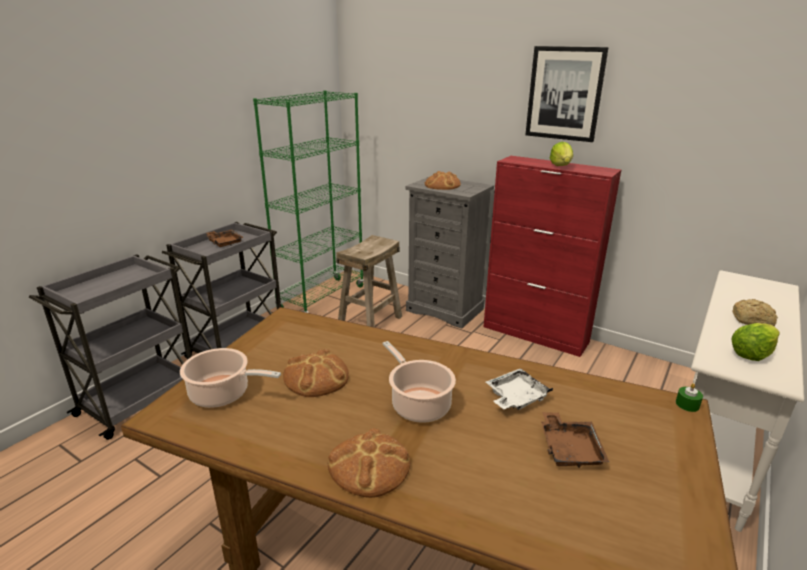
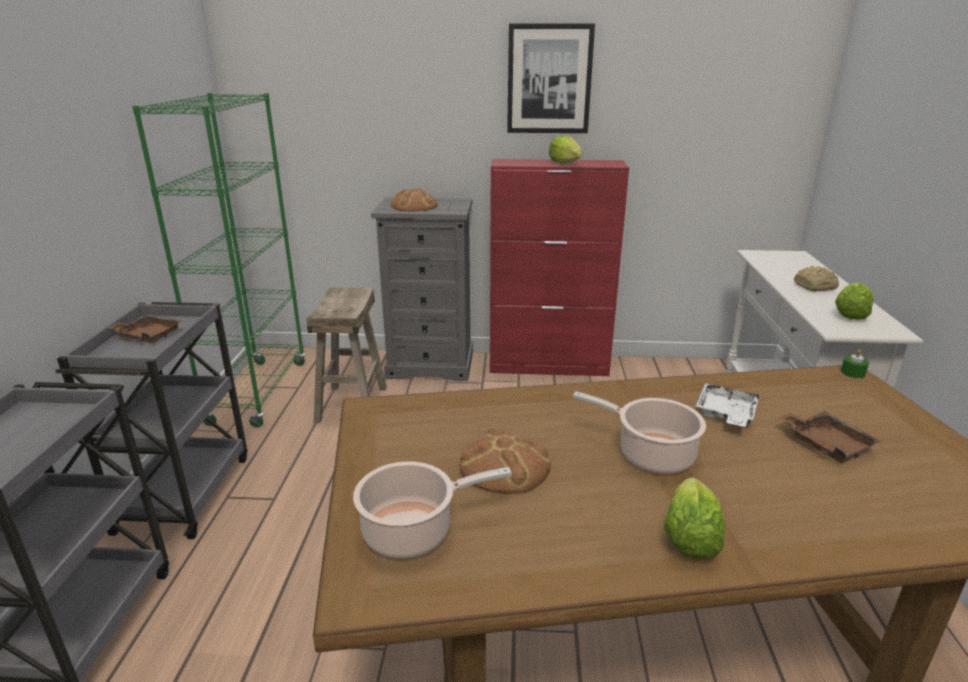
camera: 30 degrees left, 0 degrees up
(369, 466) = (689, 538): bread -> lettuce

